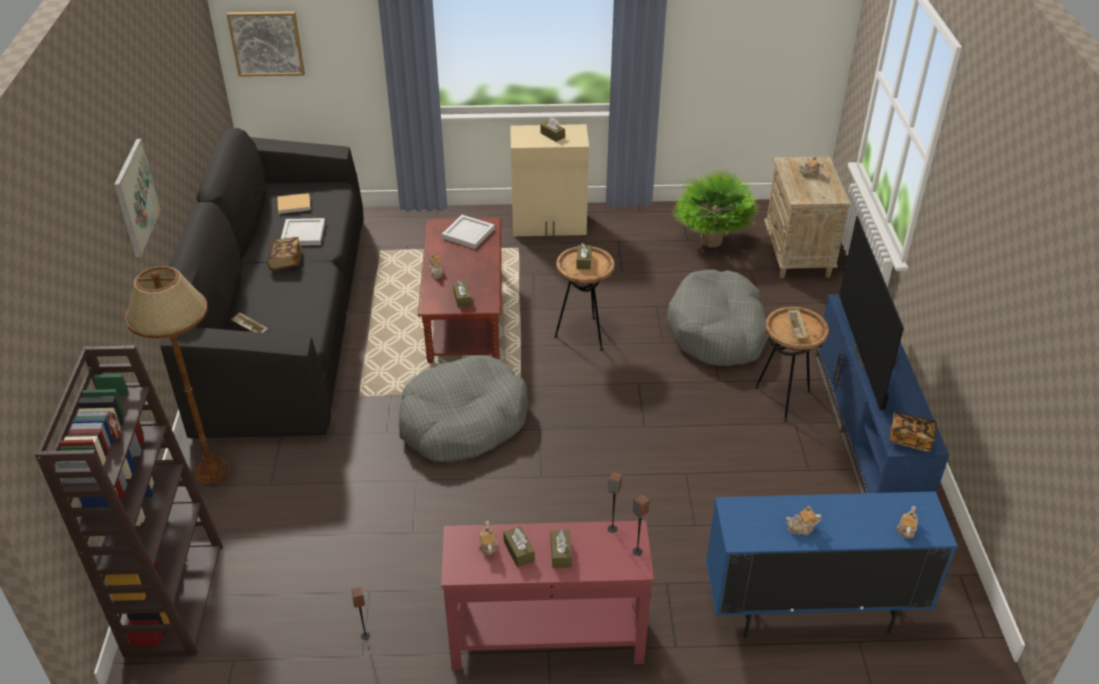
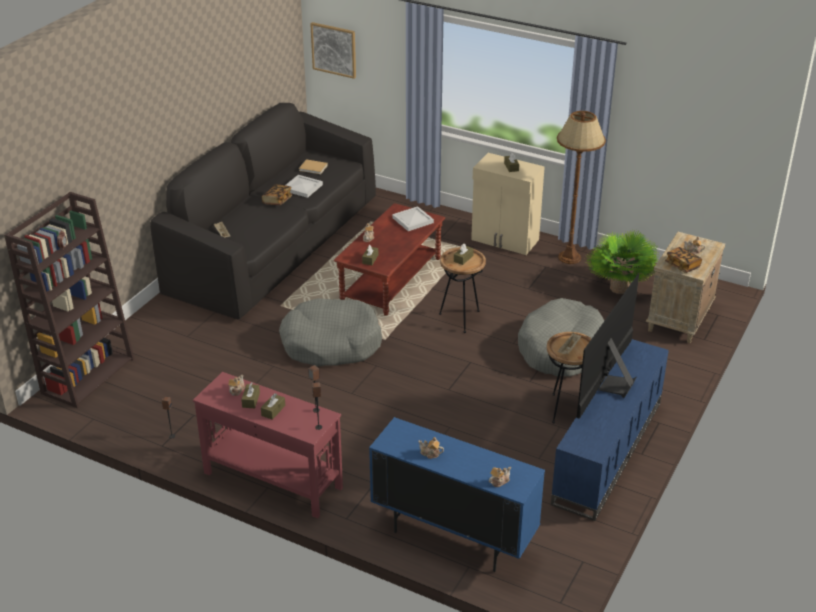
camera: 30 degrees right, 5 degrees down
(136, 197) = (162, 121): picture -> none
(212, 471) = (161, 317): brown floor lamp -> brown floor lamp (569, 257)
(910, 439) = (583, 444): book -> book (682, 266)

